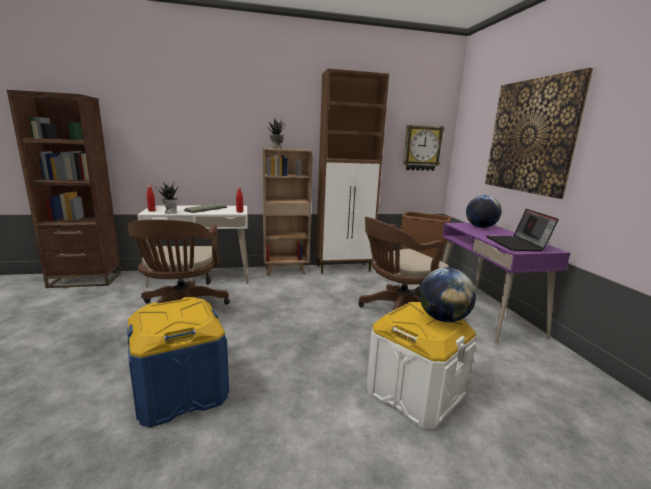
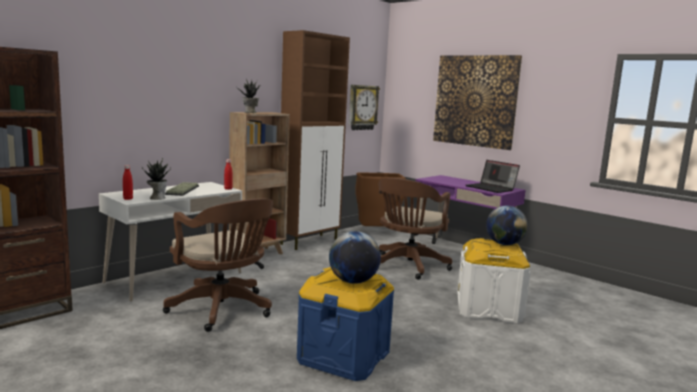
camera: 35 degrees left, 5 degrees down
(480, 227) = (446, 179): globe -> globe (353, 281)

